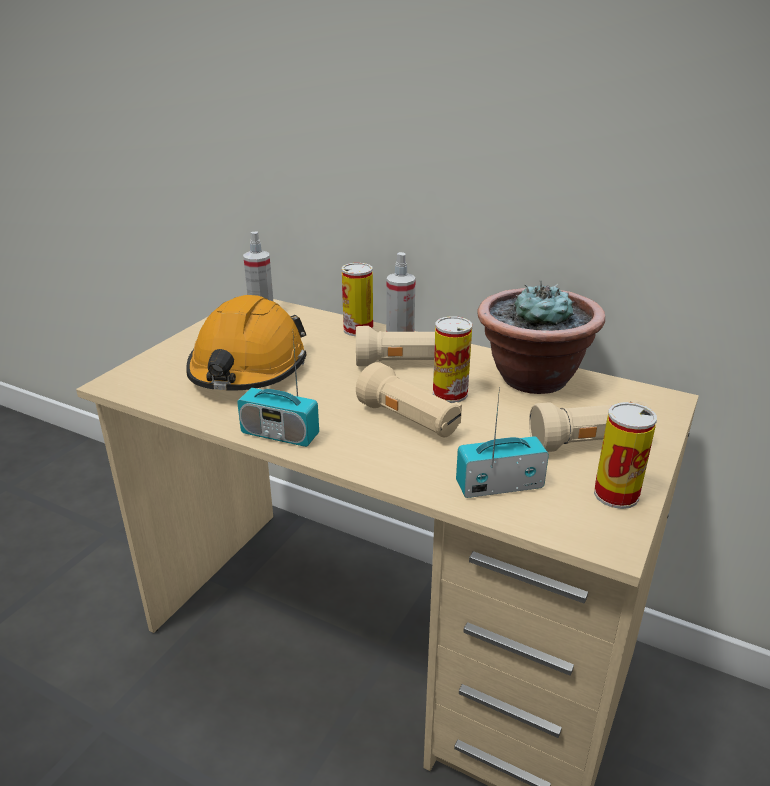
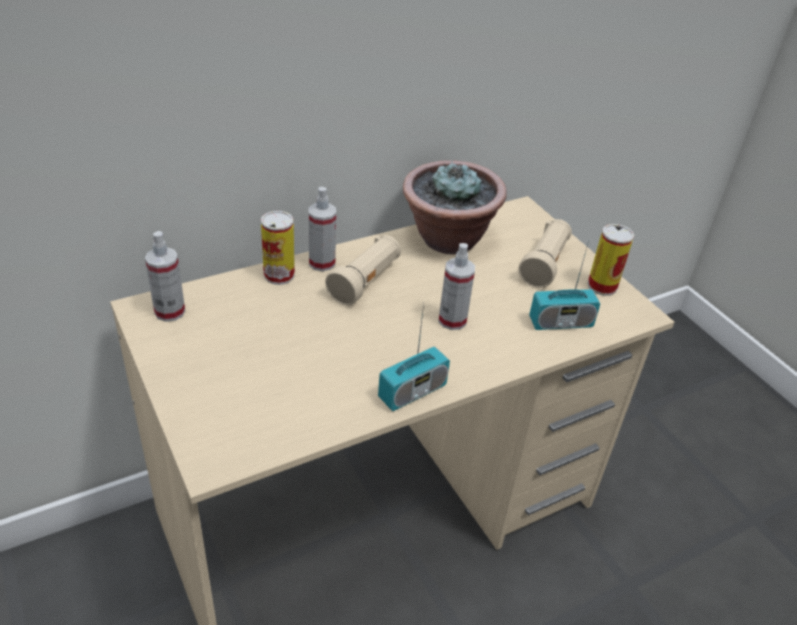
camera: 60 degrees left, 10 degrees up
(248, 368) = (280, 365): orange hard hat -> none
(409, 421) = (452, 320): beige flashlight -> spray bottle
(450, 393) = (433, 284): can -> none
(499, 485) = (560, 323): radio -> radio turned 120 degrees counterclockwise

